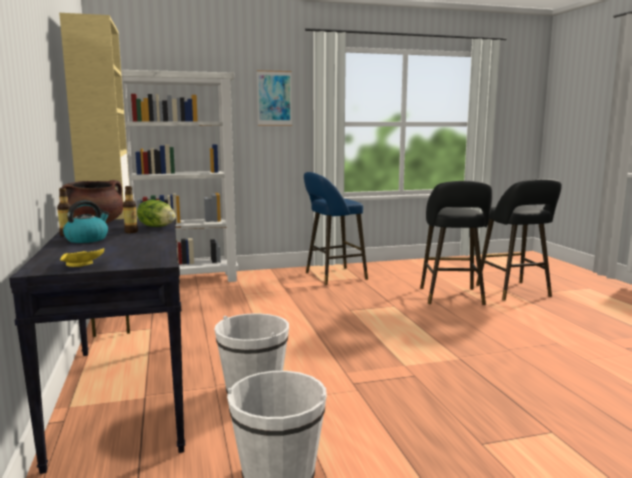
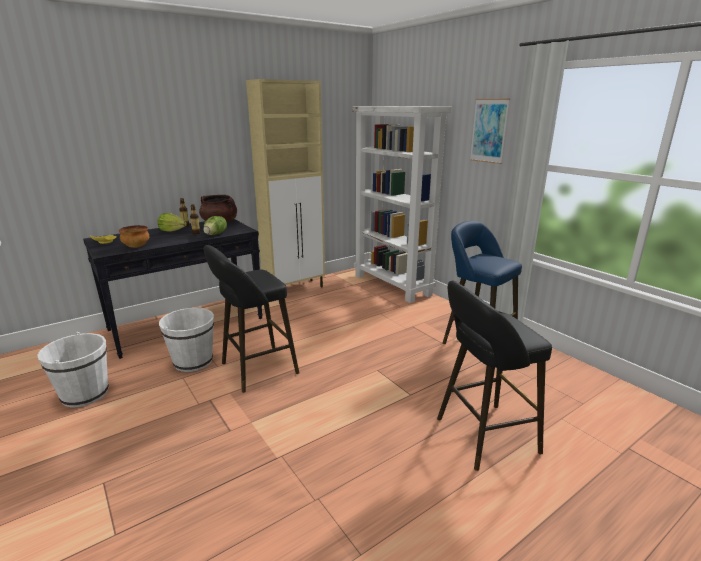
camera: 70 degrees right, 10 degrees up
(87, 239) = (172, 230): kettle -> lettuce
(153, 251) = (136, 247): none -> bowl
(515, 292) = (576, 505): black stool -> black stool (255, 369)

